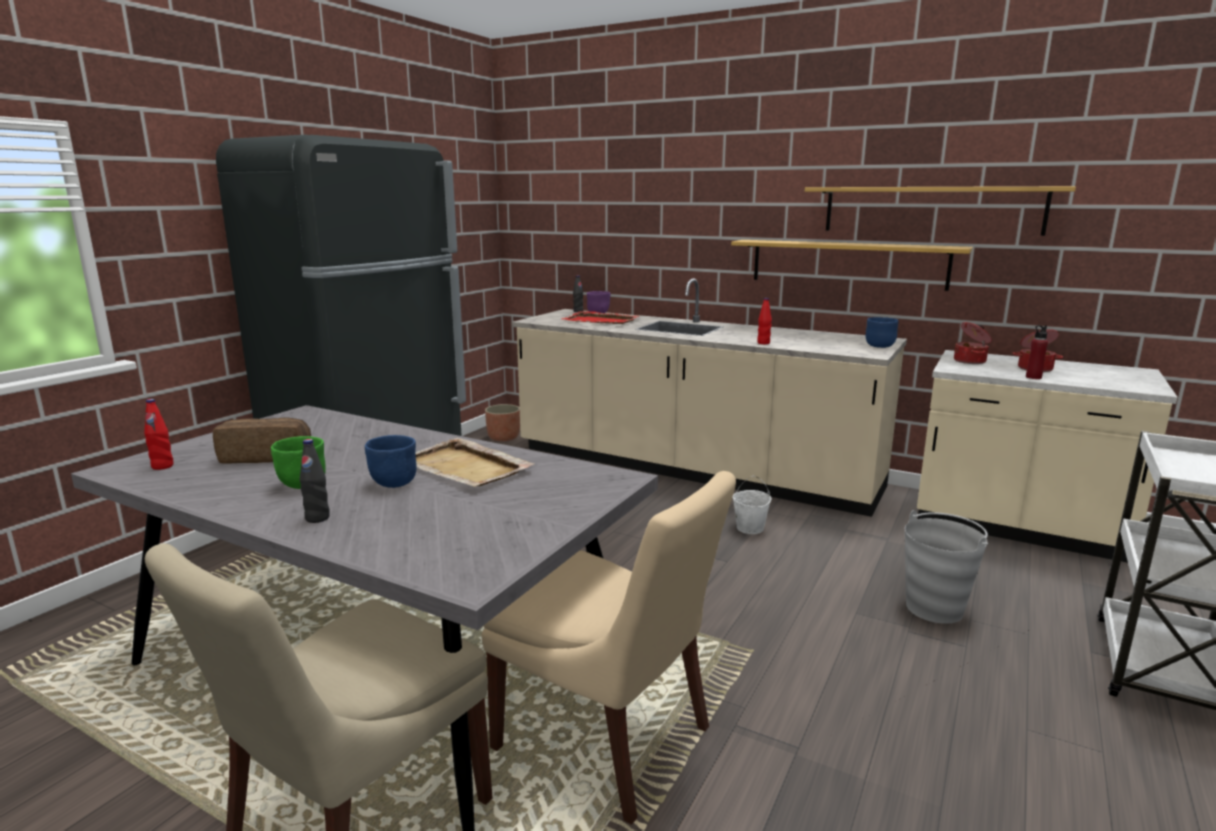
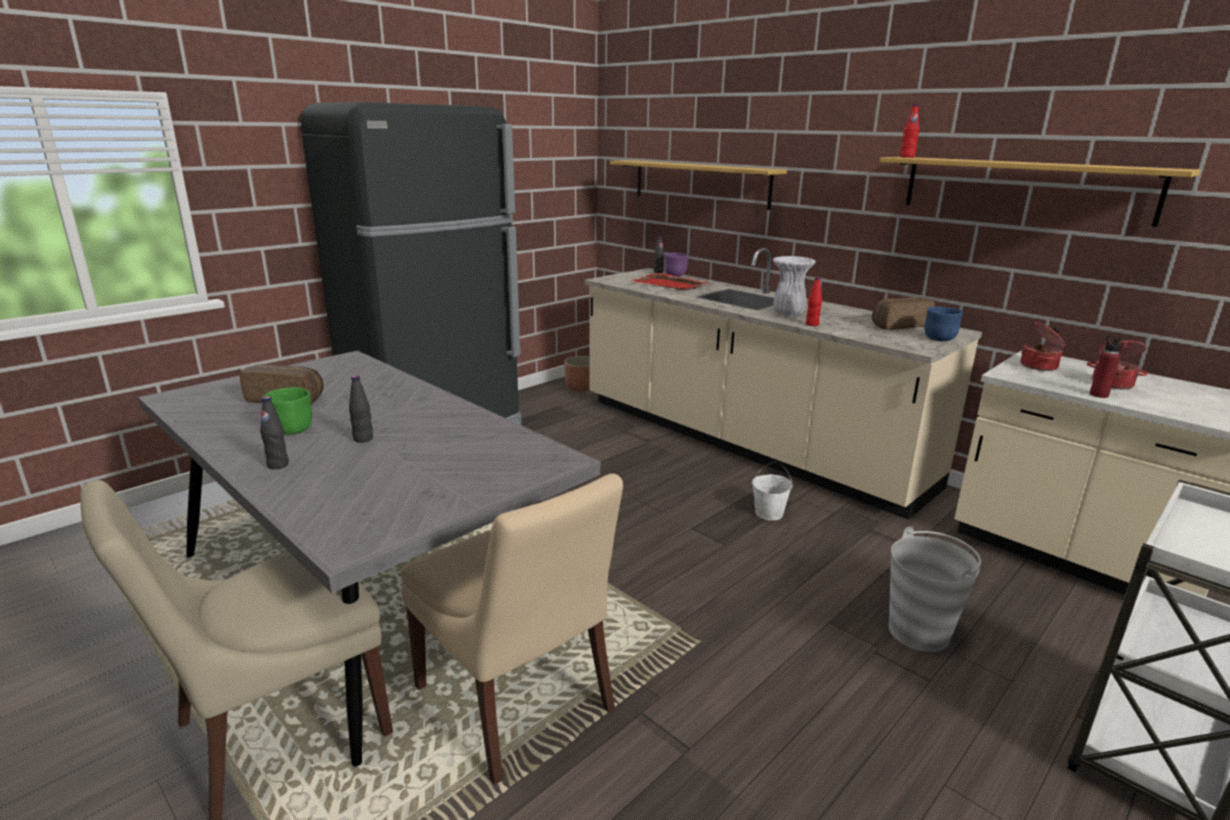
camera: 15 degrees right, 5 degrees up
(162, 466) = (204, 399): red bottle -> red bottle (907, 157)
(393, 484) = (363, 439): blue bowl -> black bottle
(465, 467) = (435, 430): beige tray -> none
(734, 336) = (789, 313): none -> white vase
(836, 338) = (898, 325): none -> bread
(847, 264) = (926, 243): shelf -> shelf (700, 183)

